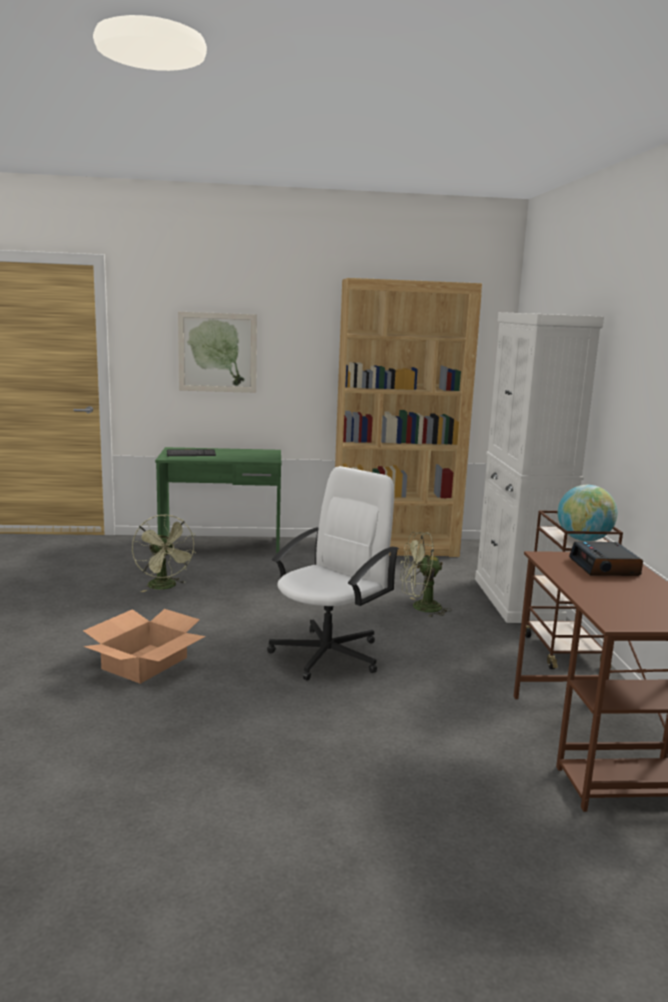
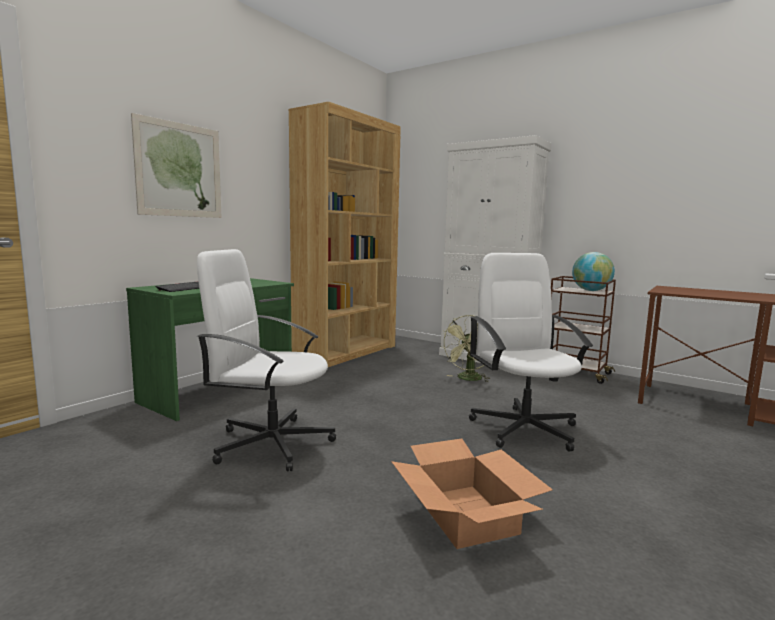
camera: 50 degrees left, 5 degrees down
(165, 587) = (271, 443): green fan -> white office chair
(605, 567) = (691, 290): alarm clock -> none

